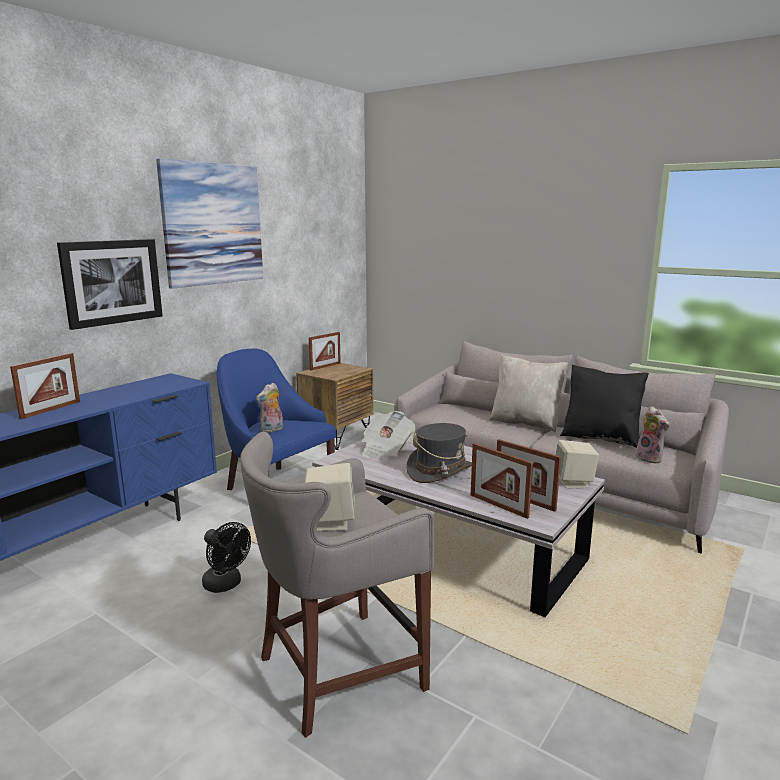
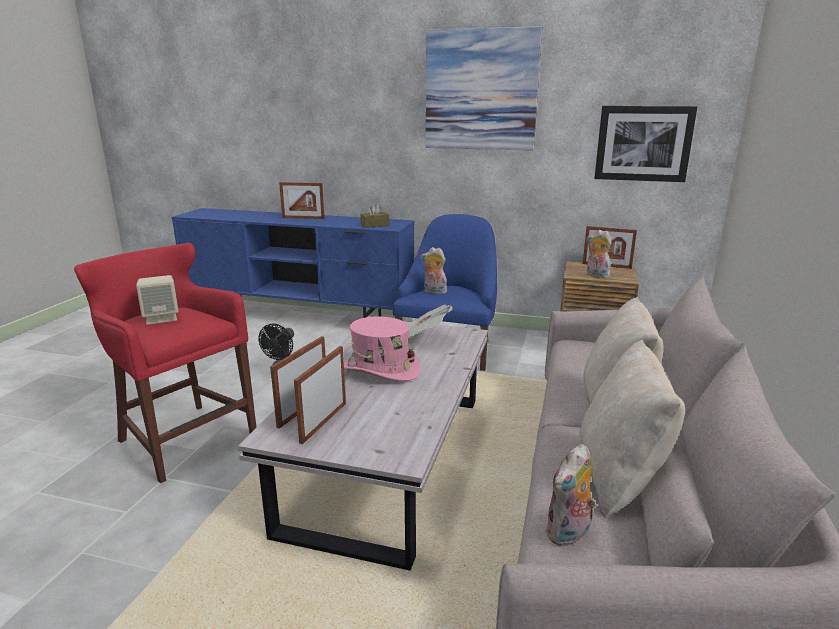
camera: 70 degrees right, 5 degrees up
(112, 282) = (378, 136): picture -> picture (643, 143)
(165, 386) = (375, 225): none -> brown tissue box
(335, 672) = (183, 437): grey stool -> red stool
(344, 373) = (596, 275): none -> plush toy
(440, 471) = (380, 370): grey hat -> pink hat
(574, 482) = (394, 452): beige speaker -> none
(600, 438) = (619, 476): black pillow -> beige pillow

